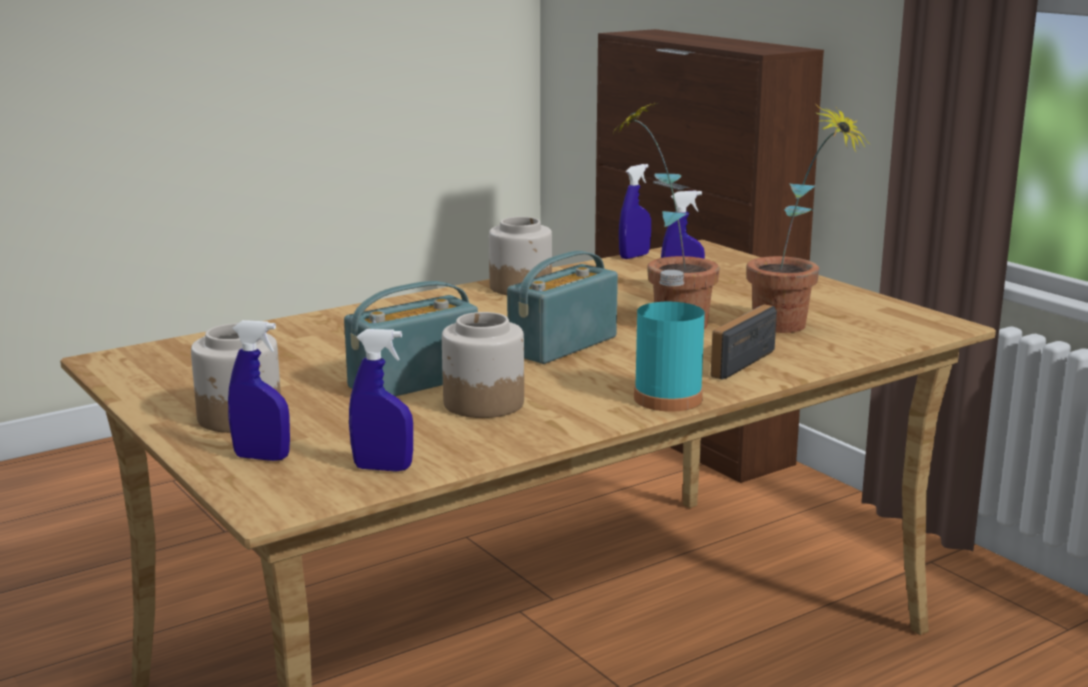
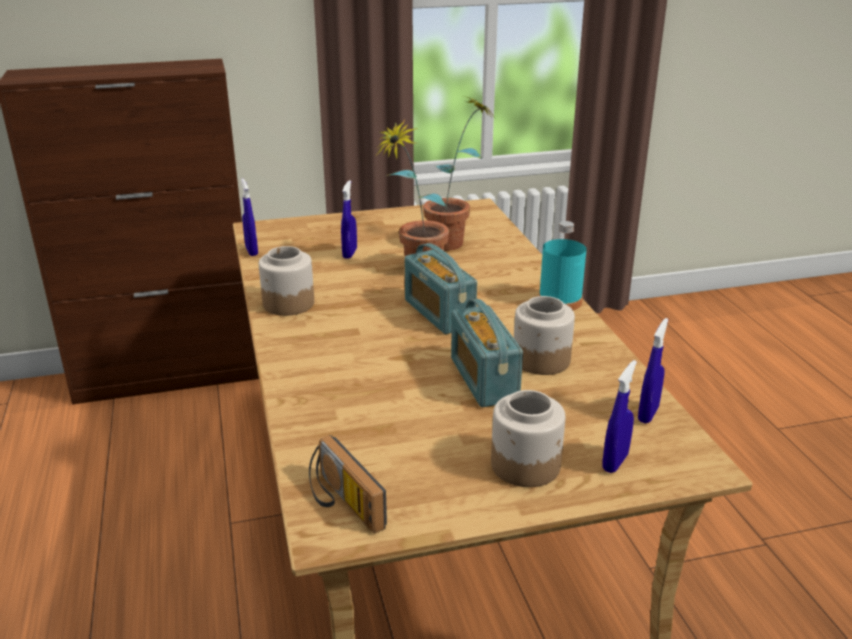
camera: 70 degrees left, 10 degrees up
(735, 360) = (503, 269): radio -> radio (341, 503)

